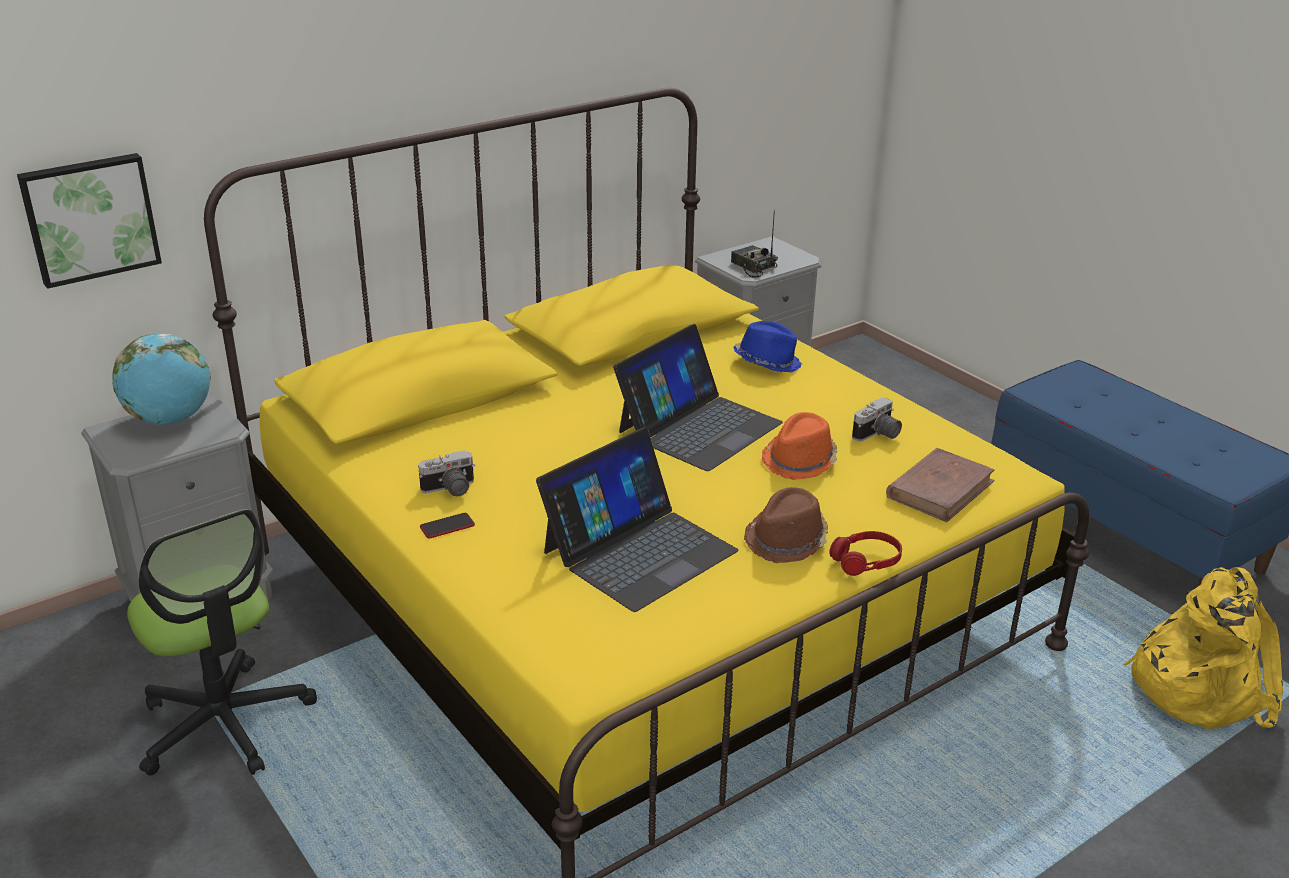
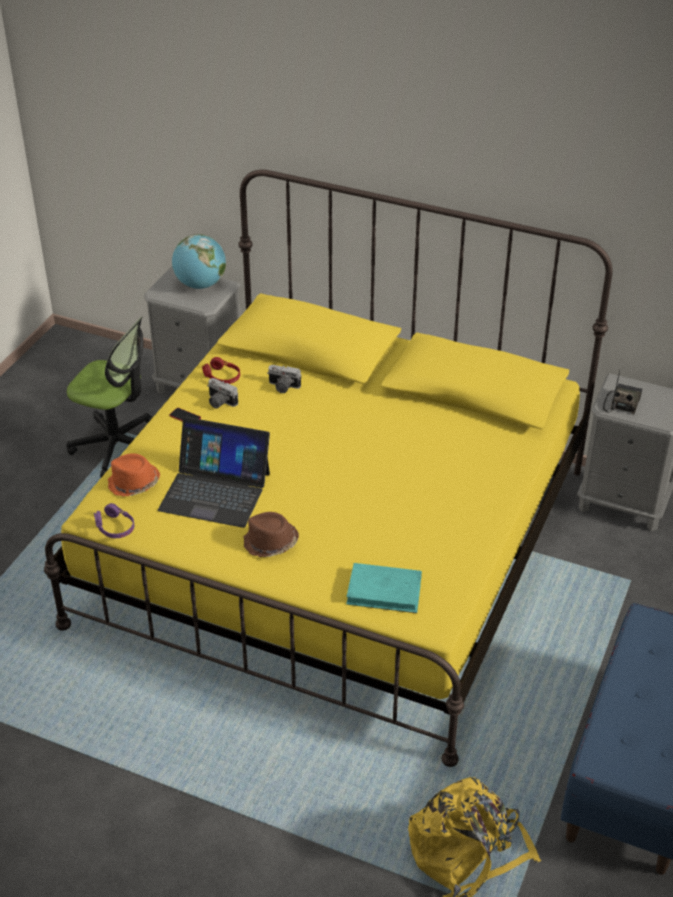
camera: 60 degrees right, 10 degrees up
(90, 218) = (191, 162): picture -> none
(224, 723) = (117, 446): office chair -> office chair turned 90 degrees counterclockwise
(637, 663) = (114, 527): none -> purple headphones
(698, 427) = (369, 464): laptop -> none
(767, 362) = (485, 462): blue hat -> none
(800, 461) = (366, 519): orange hat -> orange hat (133, 484)
(866, 561) = (271, 581): red headphones -> red headphones (222, 377)
(878, 435) = (431, 543): camera -> camera (282, 387)
(940, 489) = (384, 591): brown book -> turquoise book

